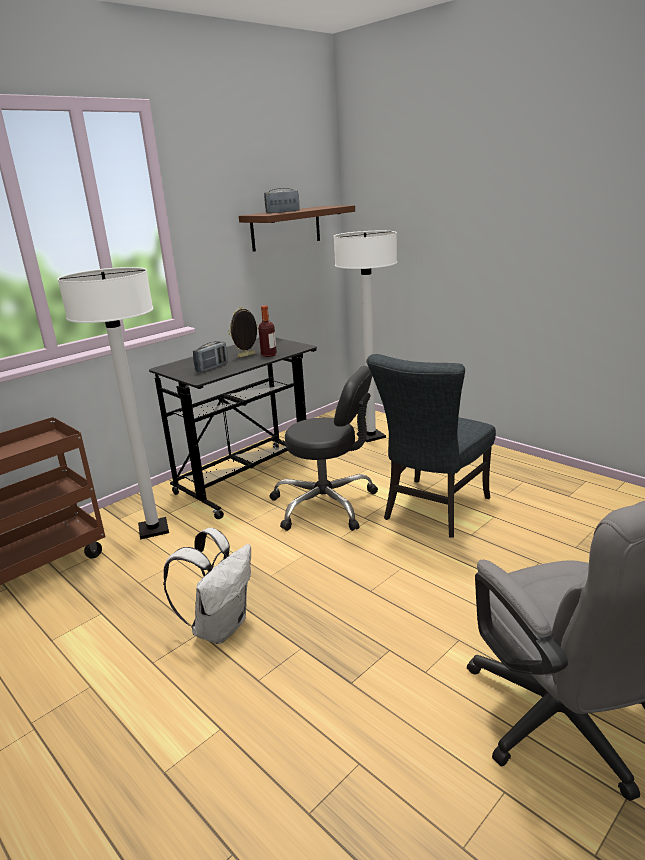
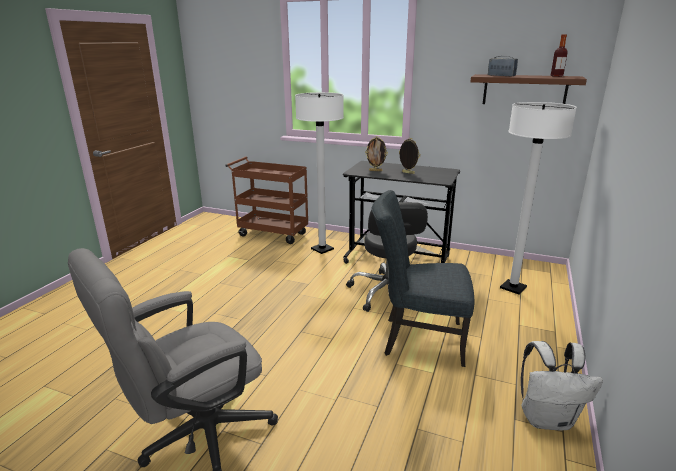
camera: 65 degrees right, 0 degrees up
(212, 367) = (375, 170): radio -> picture frame
(220, 626) = (250, 291): white backpack -> white backpack (547, 418)
(269, 355) = (415, 177): bottle -> bottle (556, 76)

